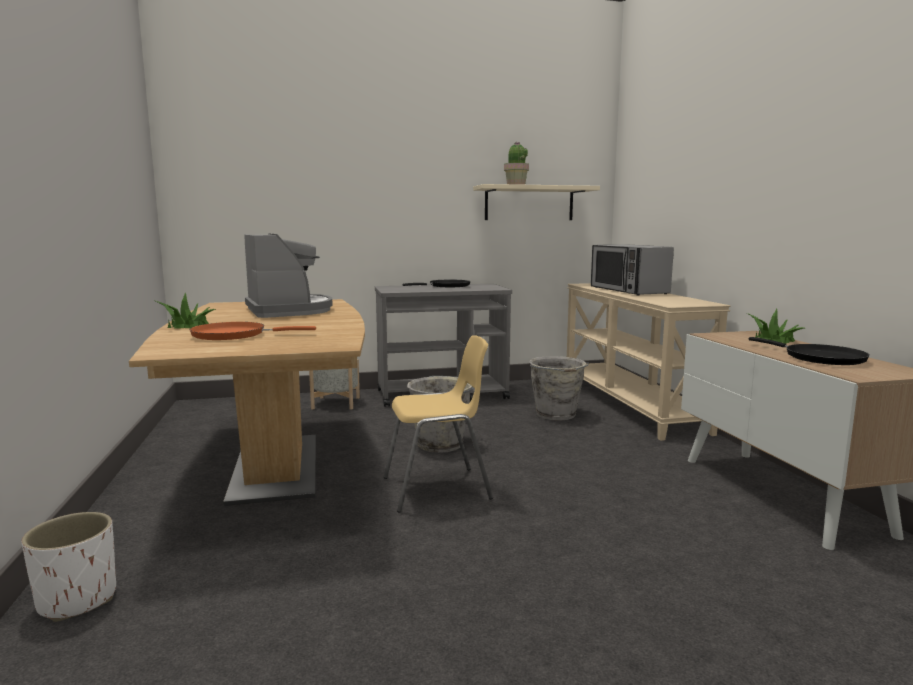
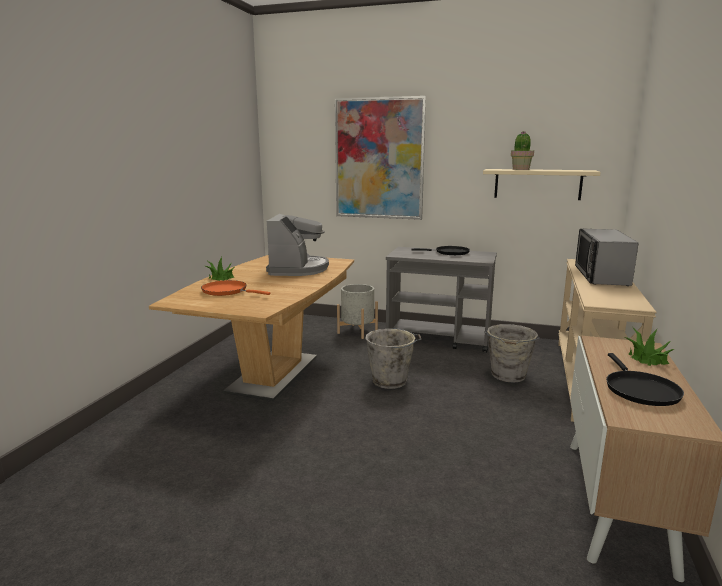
camera: 30 degrees right, 5 degrees up
(76, 600) = (118, 428): white planter -> none
(341, 173) = (379, 159): none -> picture
(438, 489) = (349, 415): yellow chair -> none

